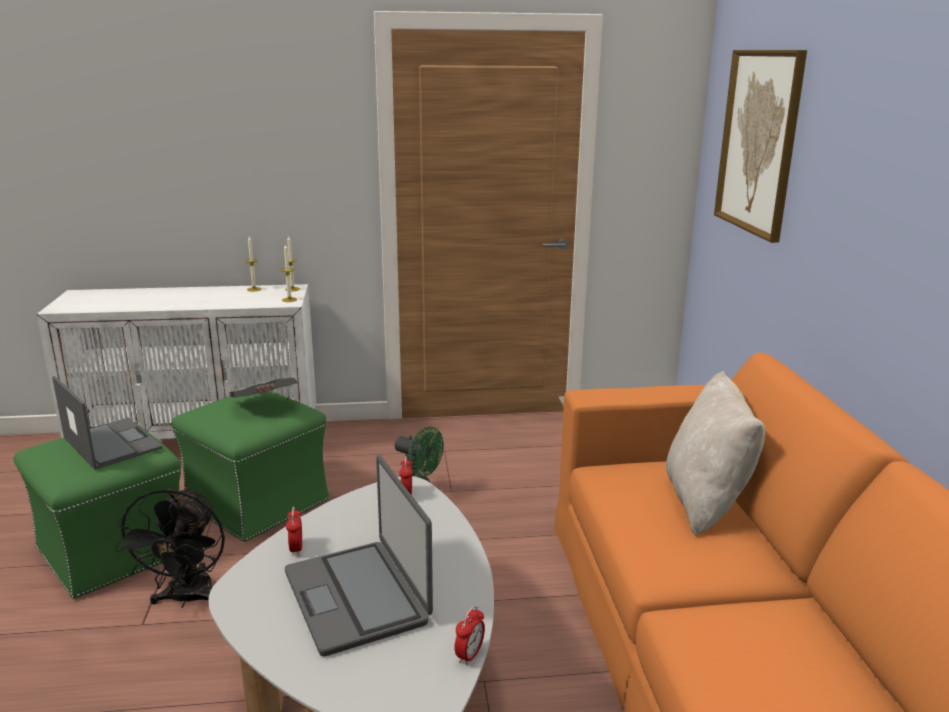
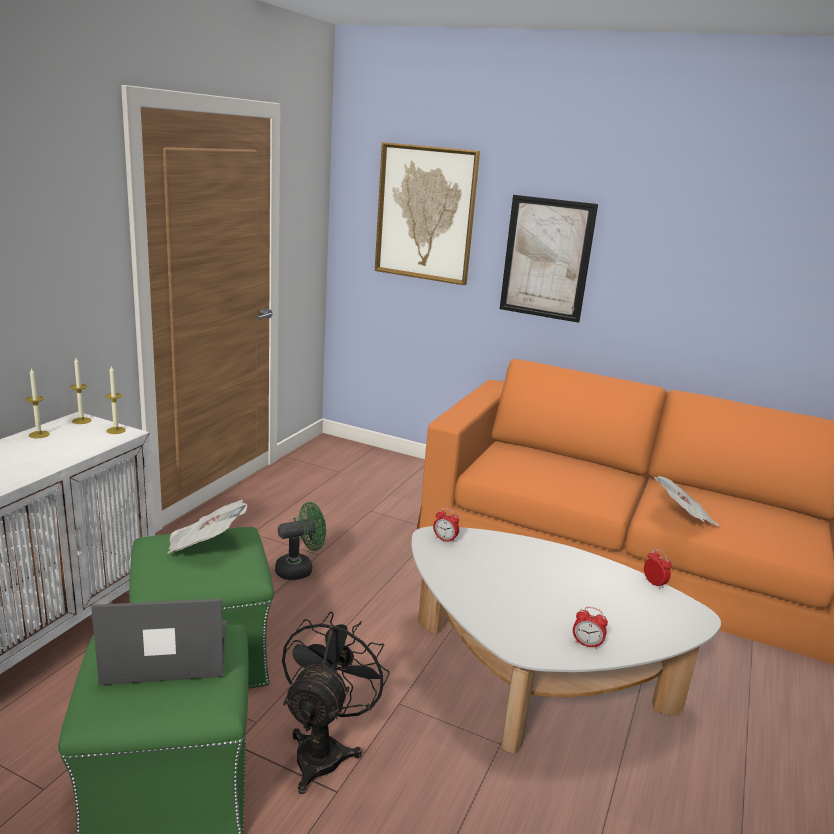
camera: 60 degrees left, 0 degrees up
(187, 599) = (324, 750): black fan -> black fan turned 105 degrees counterclockwise
(296, 549) = (482, 606): alarm clock -> alarm clock (586, 644)
(357, 596) = (566, 600): laptop -> none
(706, 502) = (552, 461): beige pillow -> none
(708, 645) = (682, 517): none -> newspaper
(849, 212) = (546, 258): none -> picture

